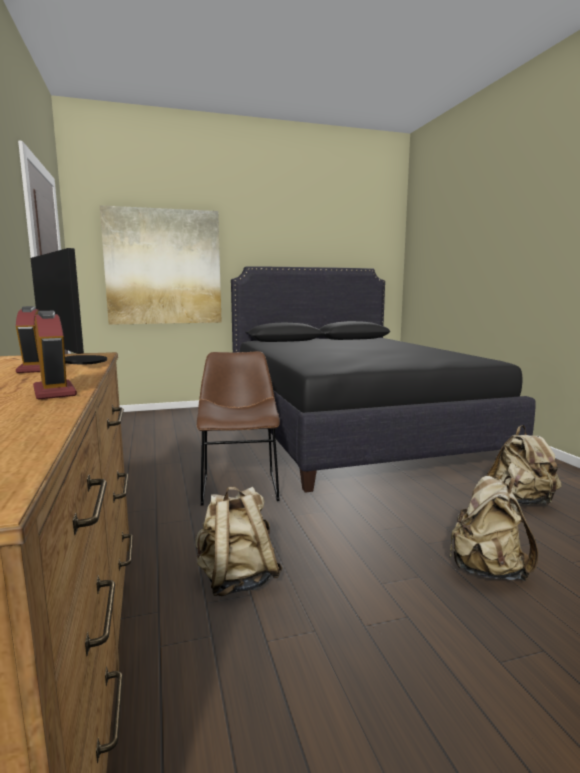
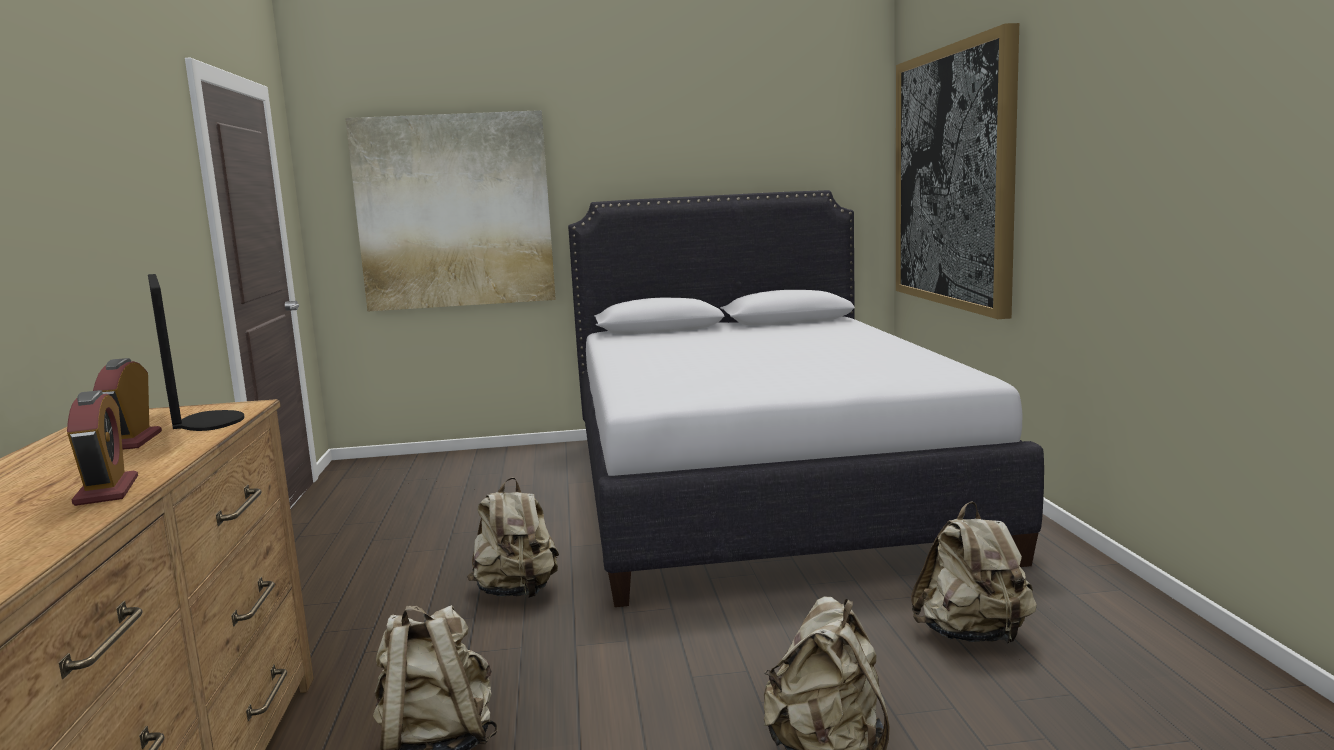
camera: 10 degrees right, 0 degrees up
(239, 486) = (517, 592): brown chair -> beige backpack
(350, 429) = (759, 490): black bed -> white bed
(450, 261) = (953, 178): none -> picture

